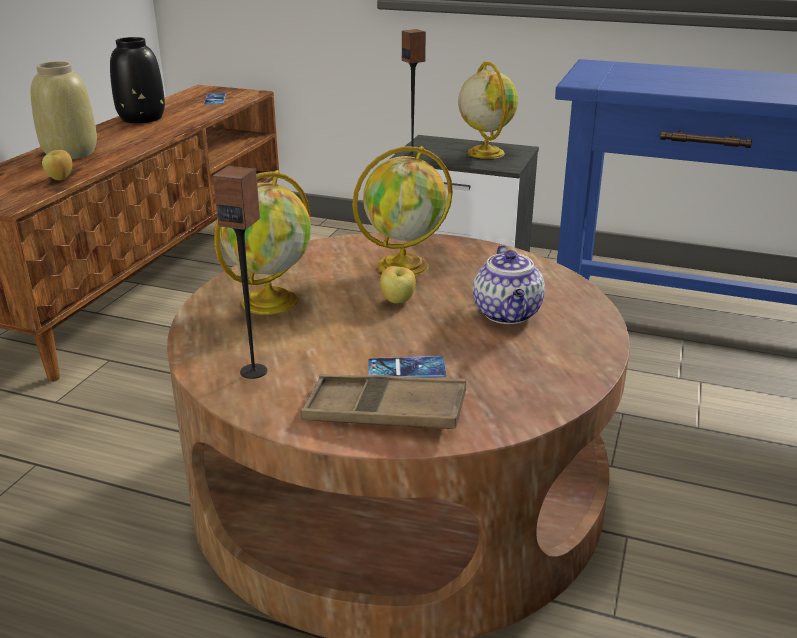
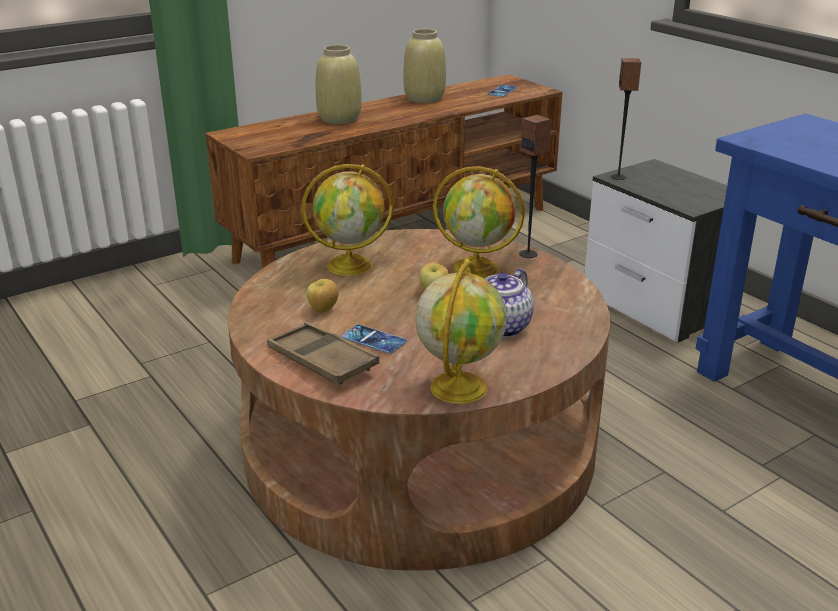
camera: 35 degrees right, 0 degrees up
(60, 179) = (309, 138): apple -> apple (323, 310)
(142, 118) = (424, 98): black vase -> beige vase
(254, 371) = (281, 307): speaker -> speaker (528, 254)
(485, 153) = (690, 190): globe -> globe (458, 386)

